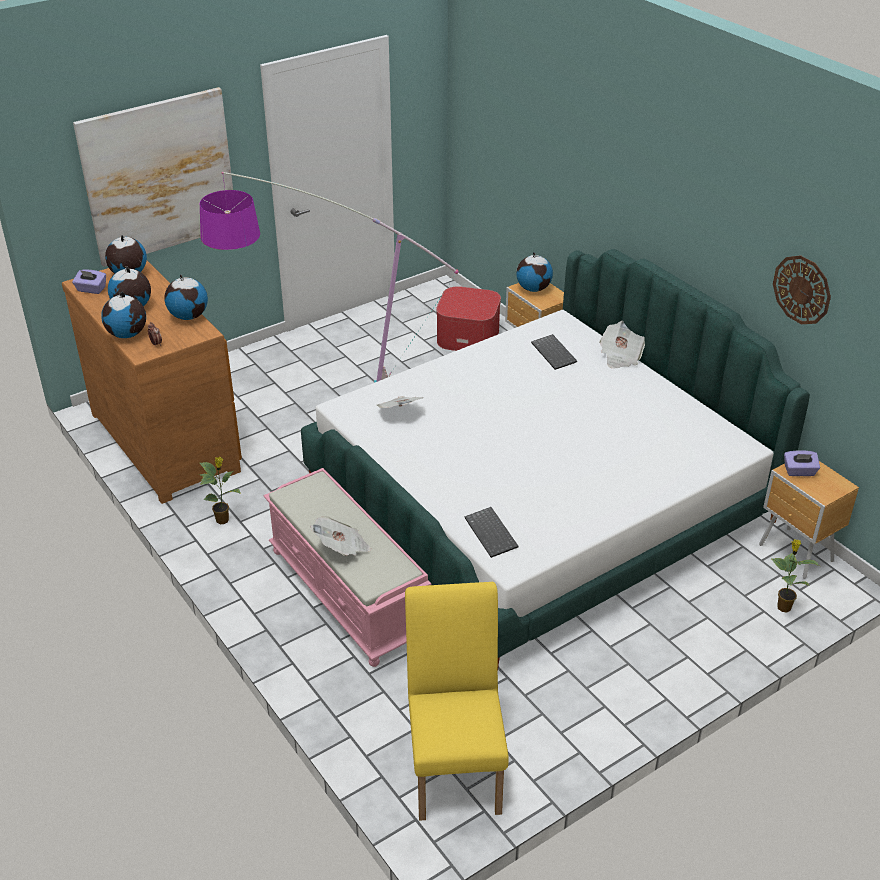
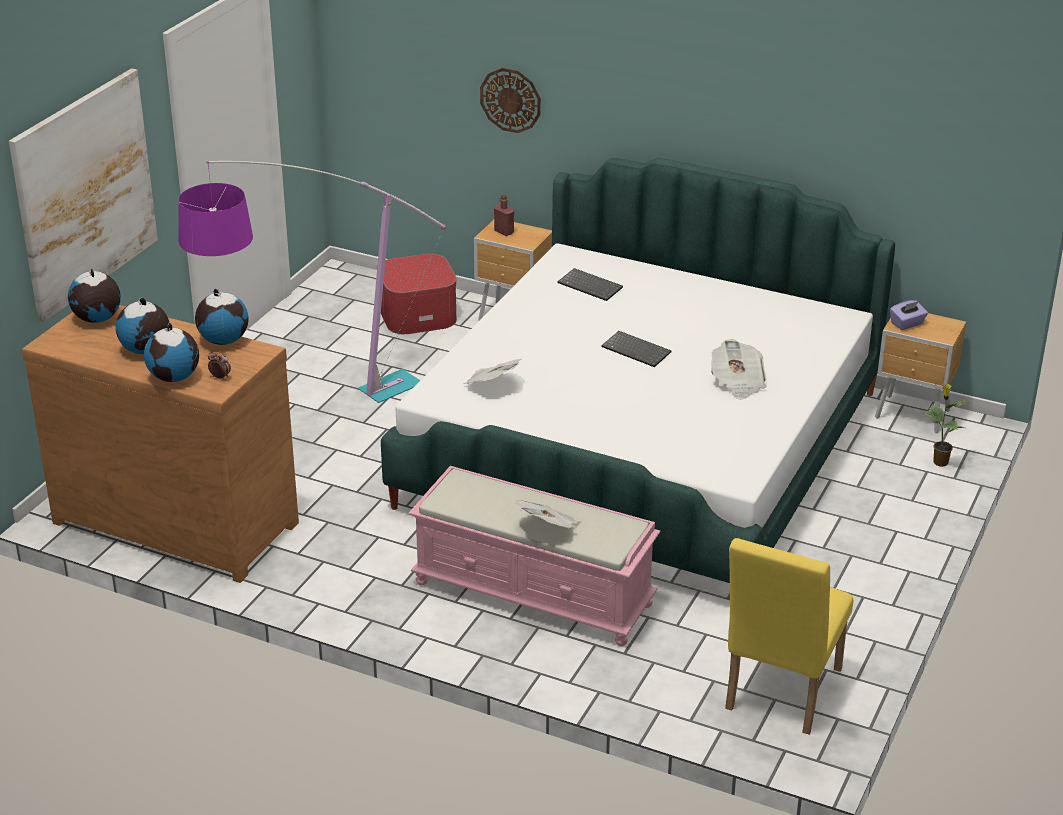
camera: 30 degrees left, 5 degrees down
(91, 289) = (70, 346): purple tissue box -> none
(223, 520) = (328, 574): potted plant -> none
(456, 766) = (779, 695): yellow chair -> yellow chair turned 120 degrees counterclockwise
(492, 533) = (695, 460): keyboard -> keyboard (637, 350)
(533, 288) = (504, 232): globe -> red bottle
(620, 356) = (657, 271): newspaper -> newspaper (737, 383)
(802, 289) = (866, 139): wall clock -> wall clock (510, 100)

